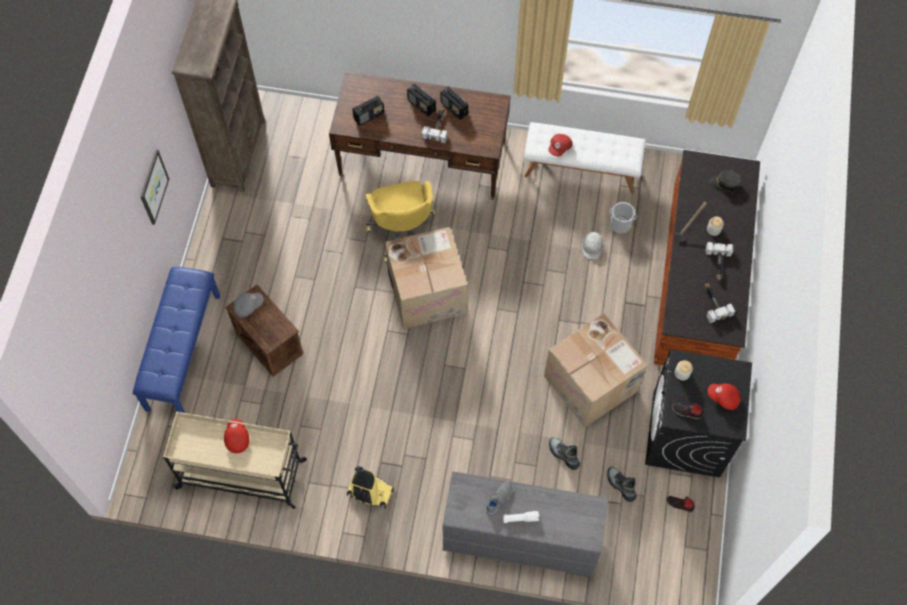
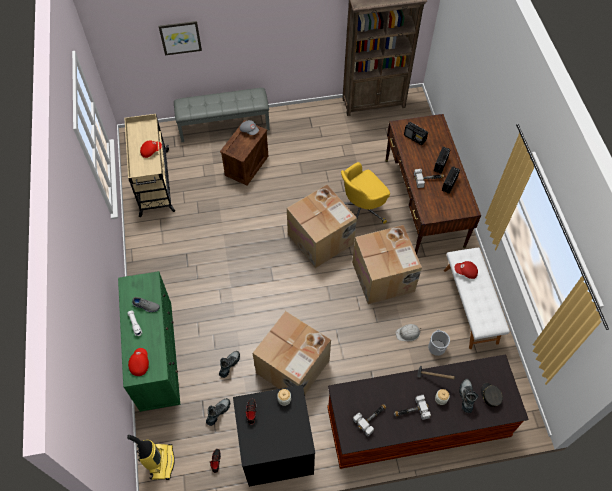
camera: 70 degrees right, 5 degrees down
(153, 187) = (279, 29): picture -> picture (180, 37)
(182, 351) = (224, 125): blue bench -> grey bench
(369, 493) = (163, 254): vacuum cleaner -> vacuum cleaner (161, 462)
(509, 242) = (384, 277): none -> cardboard box
(519, 538) = (156, 355): grey dresser -> green dresser
(718, 205) = (466, 396): none -> boot
(723, 398) = (273, 438): red cap -> red cap (139, 364)

